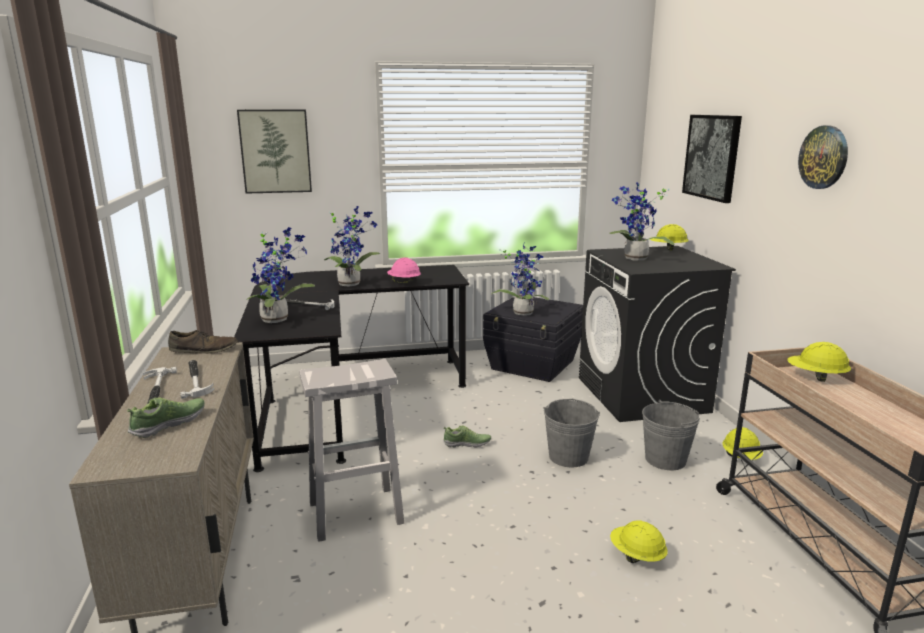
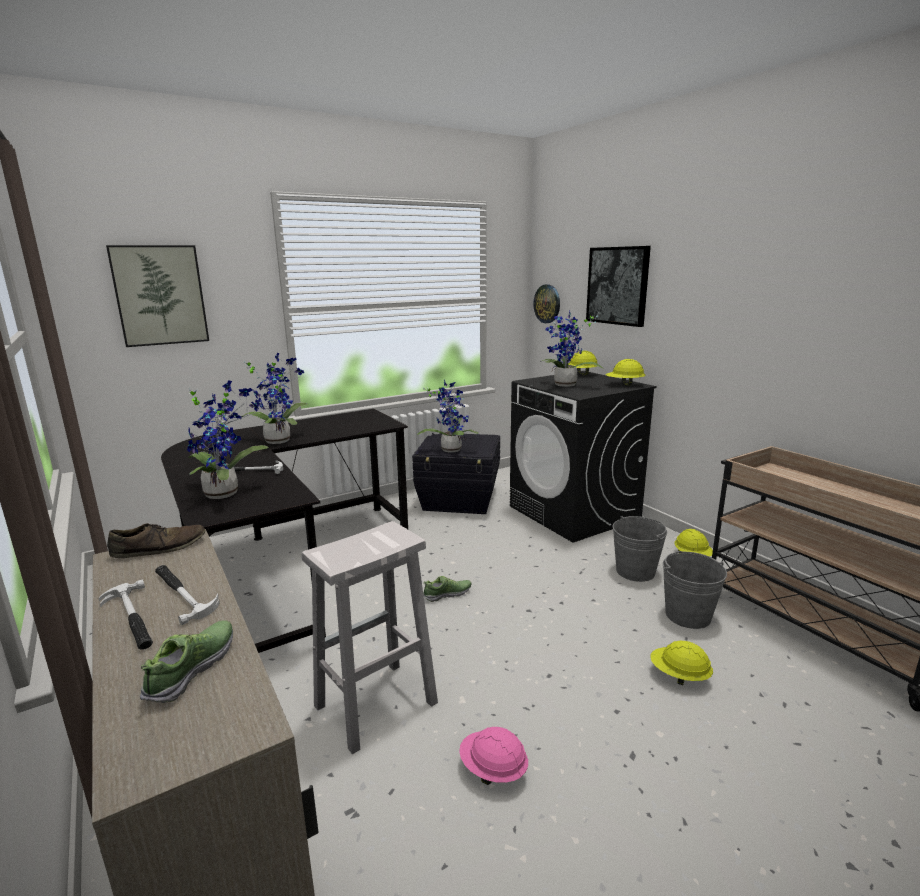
camera: 20 degrees left, 0 degrees up
(404, 282) = (338, 432): pink hard hat -> pink hard hat (493, 770)
(568, 457) = (552, 587): grey bucket -> grey bucket (688, 615)
(815, 378) = (782, 475): yellow hard hat -> yellow hard hat (624, 385)
(824, 157) = (751, 277): wall clock -> wall clock (547, 303)

